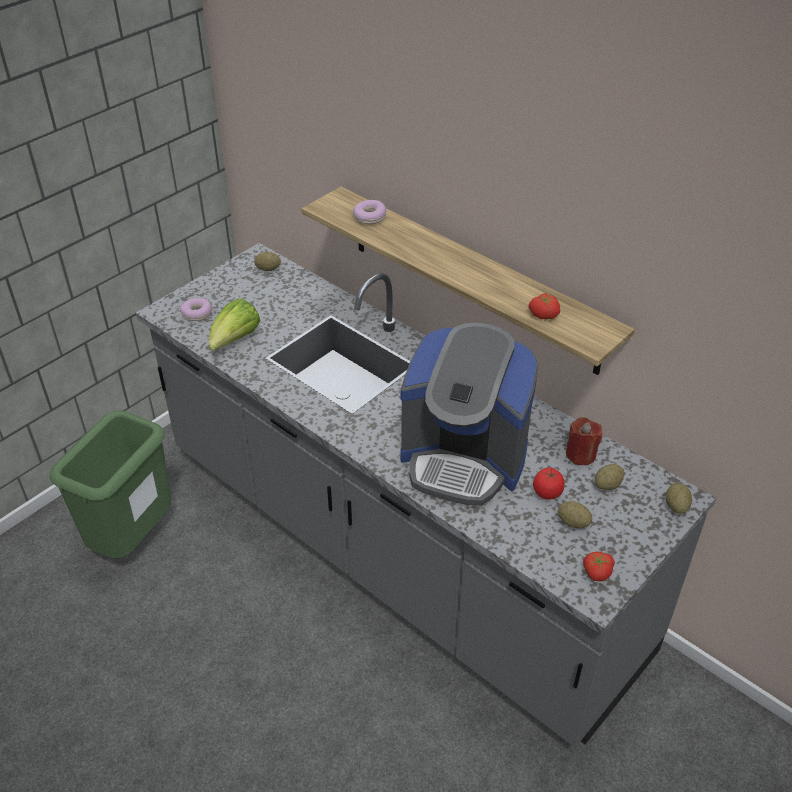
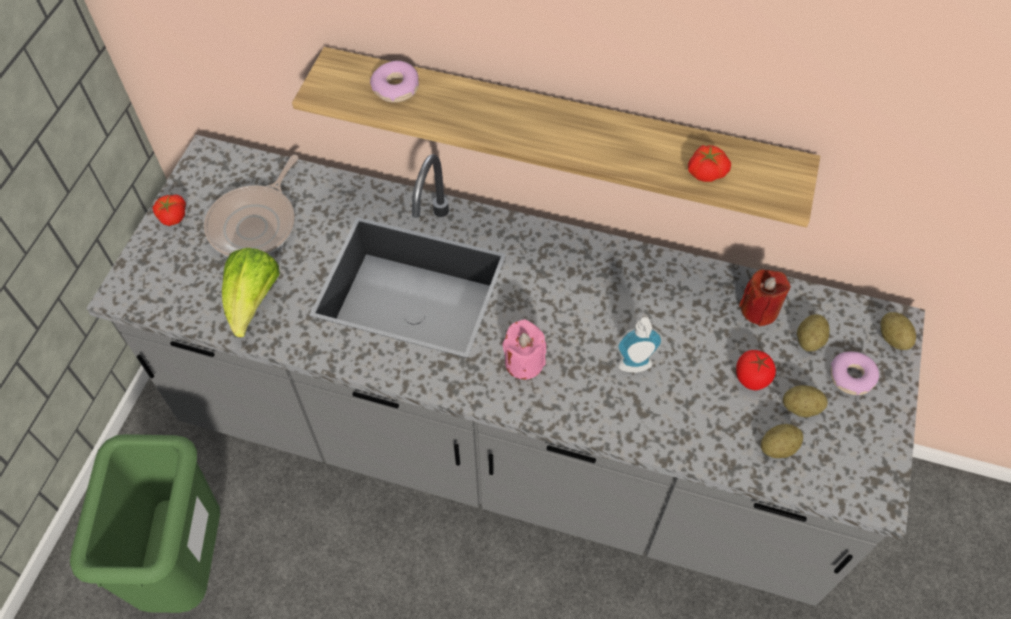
camera: 25 degrees left, 15 degrees up
(197, 314) = (176, 279): donut -> donut (851, 377)
(264, 299) = (256, 224): none -> frying pan
(268, 269) = (233, 173): potato -> potato (778, 447)
(388, 429) = (524, 362): none -> pink candle
(464, 458) = (635, 368): coffee machine -> soap dispenser
(596, 572) = (859, 463): tomato -> tomato (172, 216)

